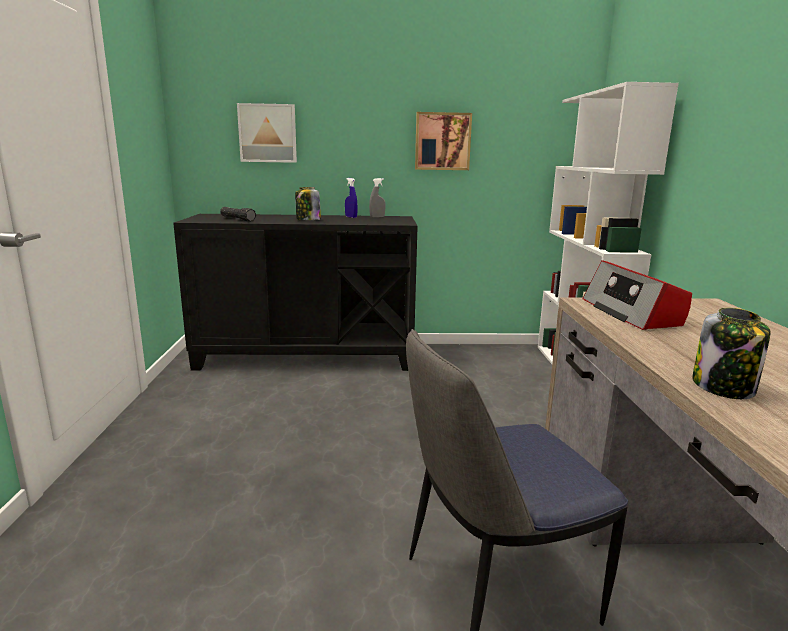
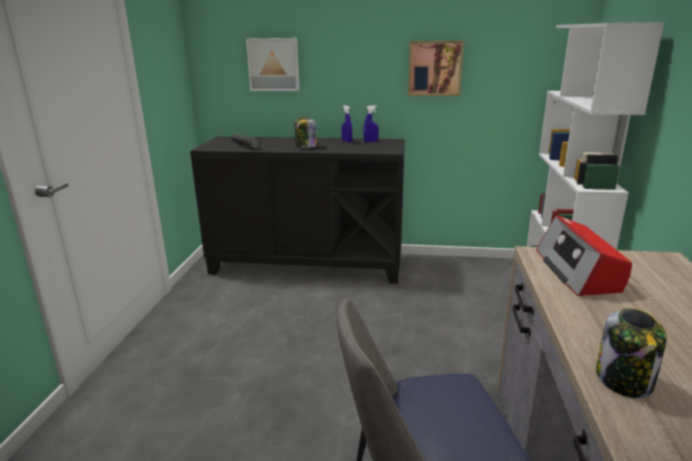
camera: 10 degrees right, 5 degrees up
(377, 217) = (371, 141): grey spray bottle -> blue spray bottle

